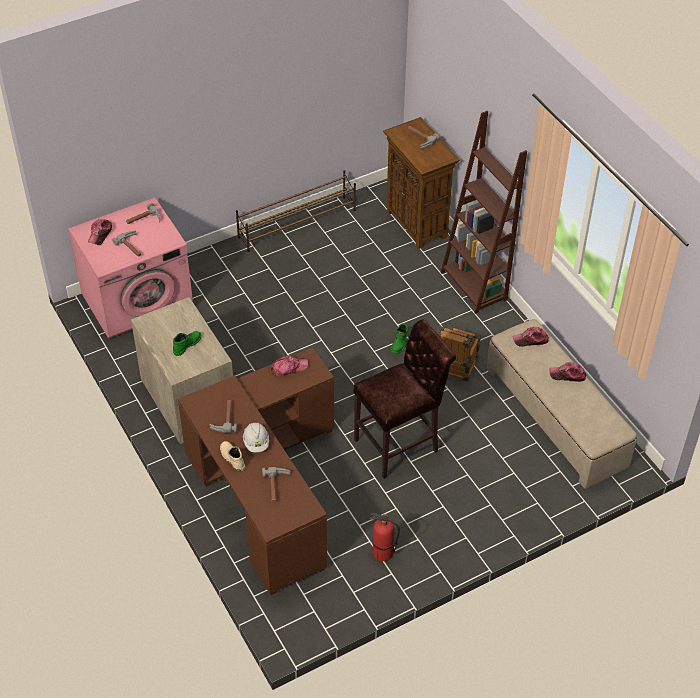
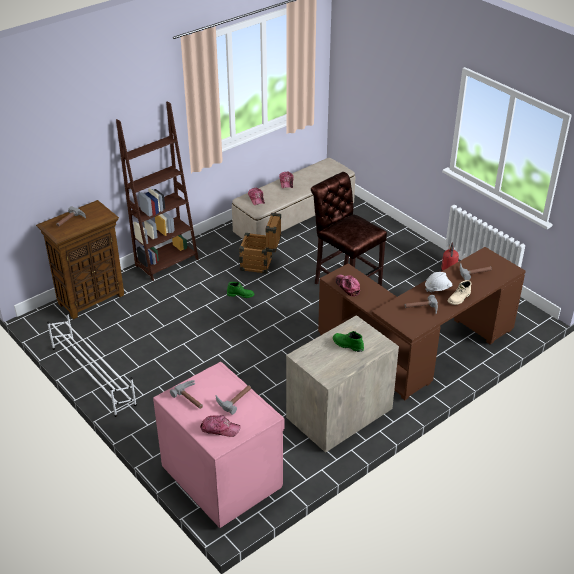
camera: 100 degrees left, 10 degrees down
(298, 224) = (93, 375): brown shoe rack -> white shoe rack

